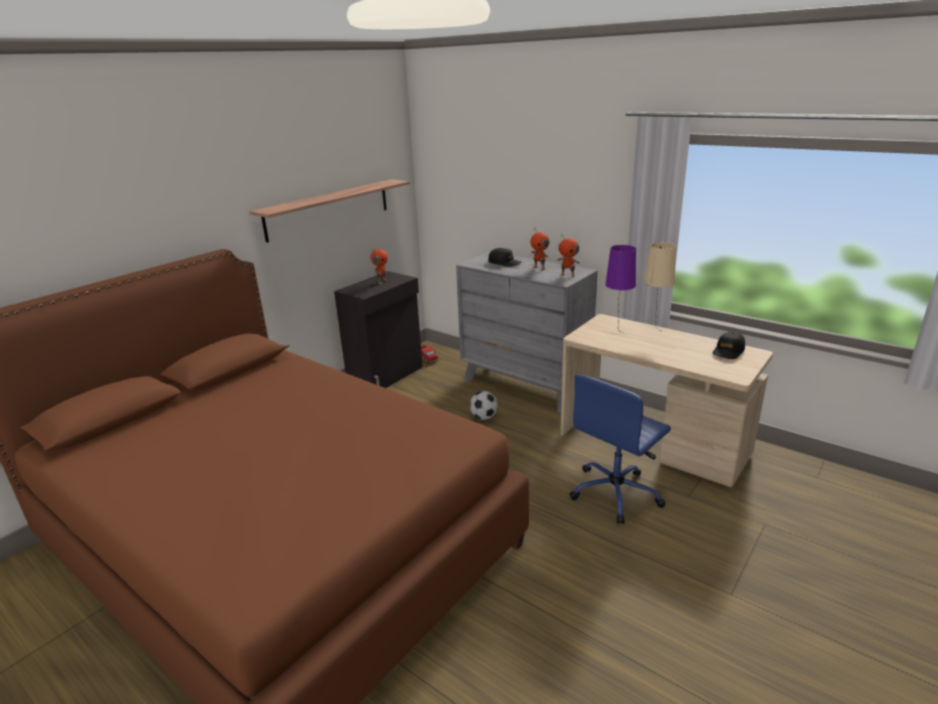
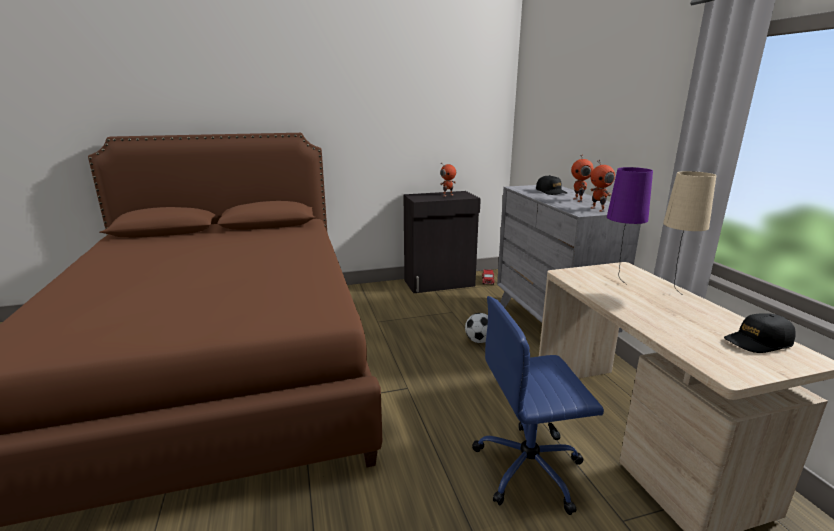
camera: 35 degrees right, 5 degrees down
(329, 209) = (411, 121): shelf -> none

